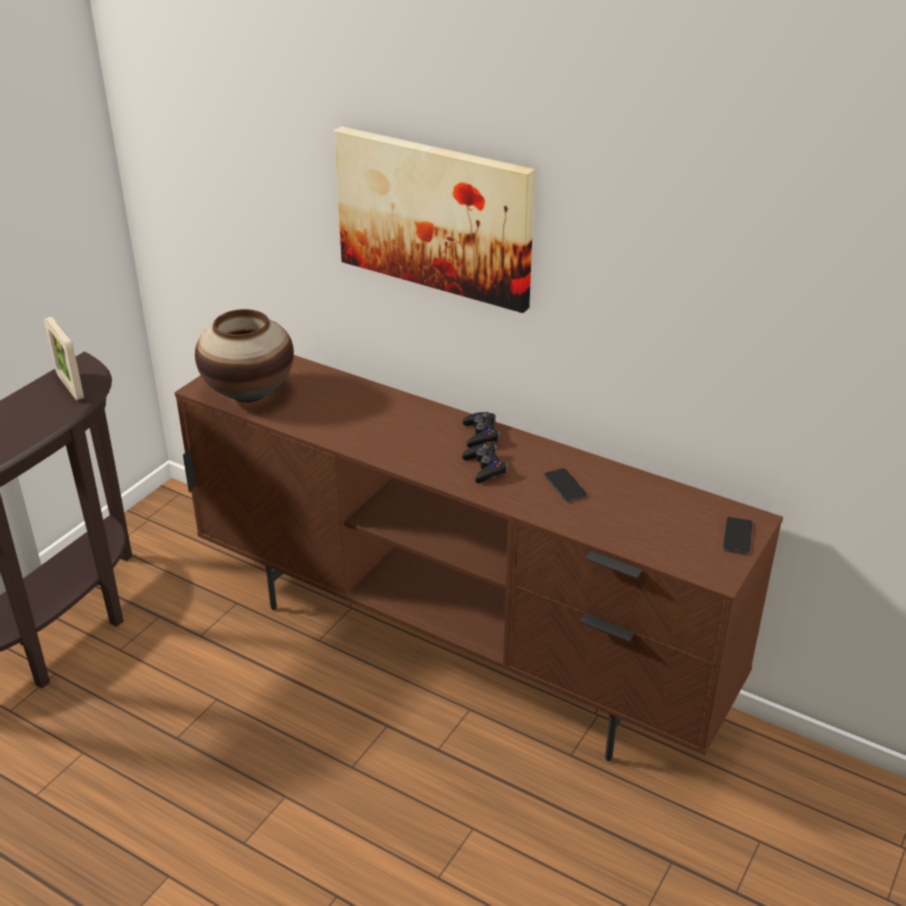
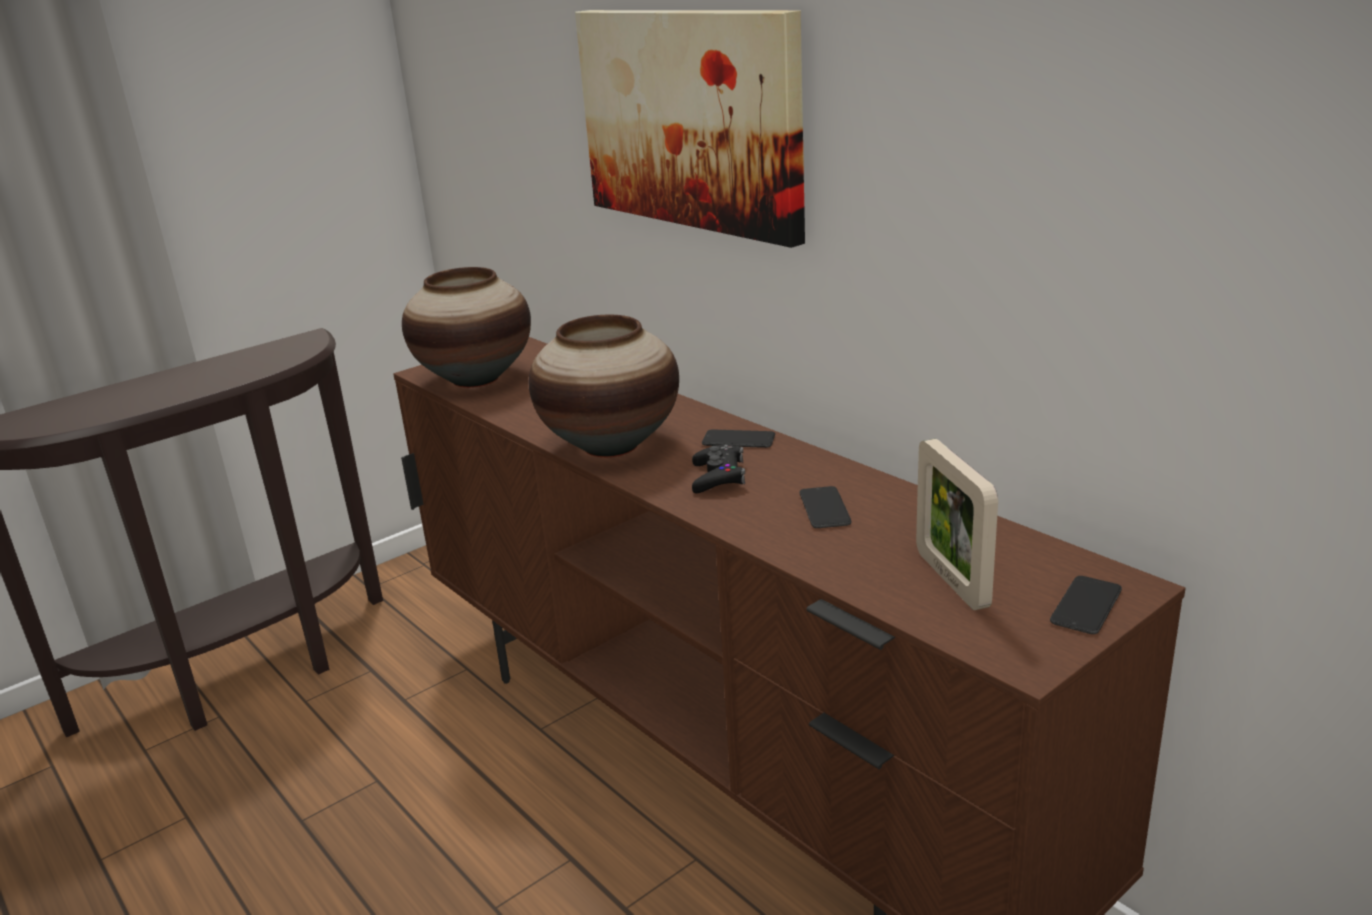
camera: 20 degrees right, 10 degrees down
(70, 386) = (275, 355): picture frame -> picture frame (951, 579)
(396, 448) = (611, 445): none -> vase
(481, 434) = (738, 440): black game controller -> phone

